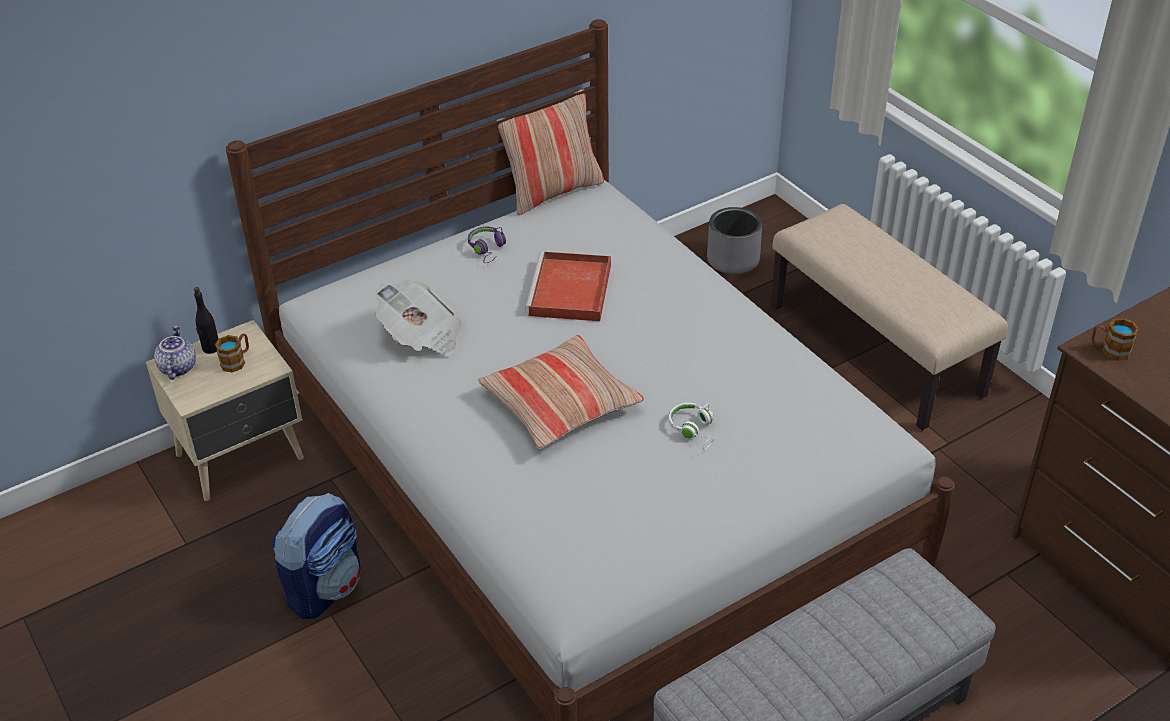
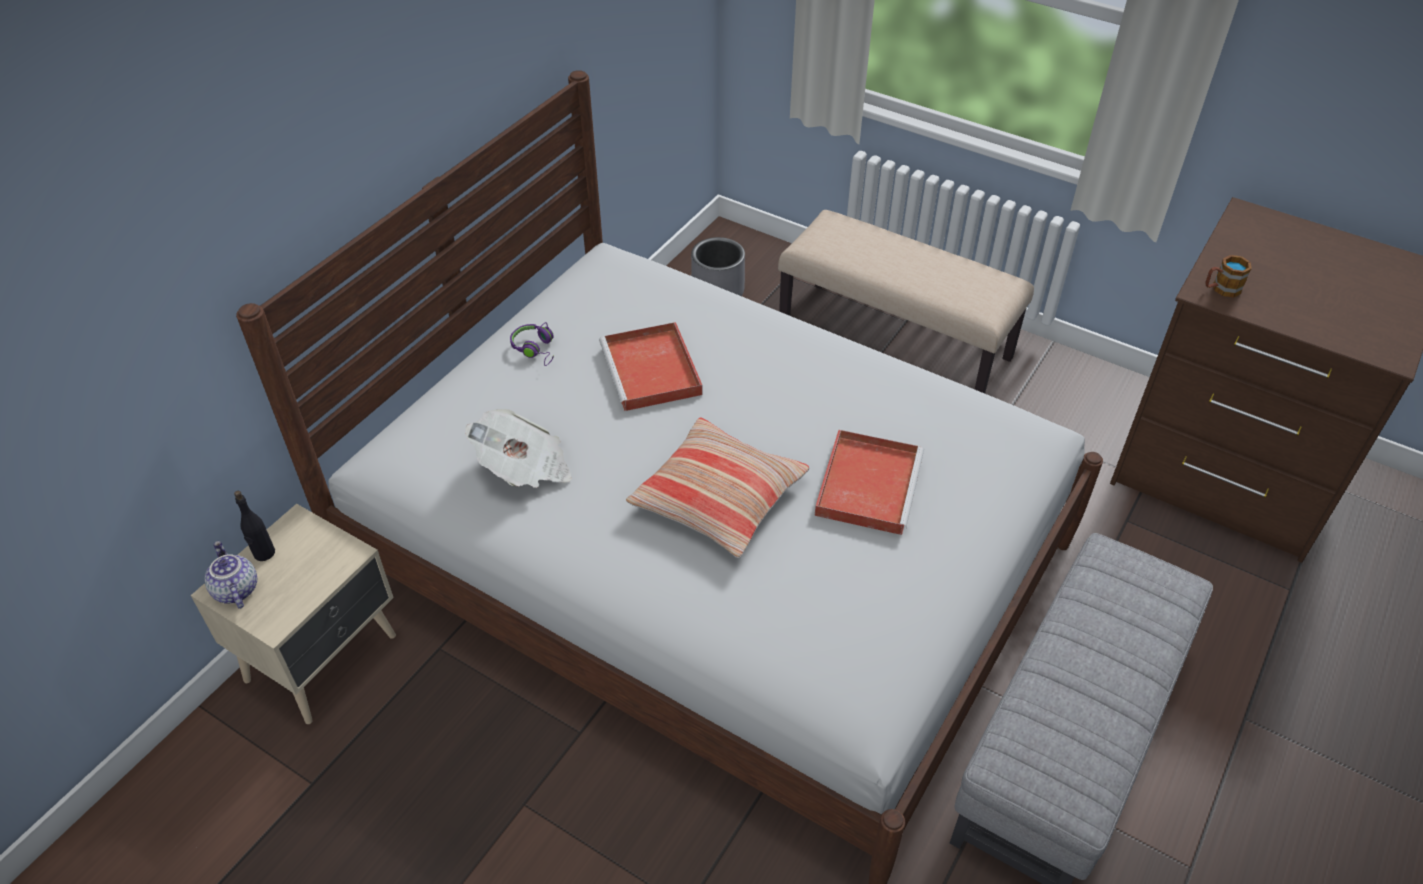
camera: 25 degrees left, 5 degrees up
(237, 361) = (304, 559): mug -> none
(325, 587) = (500, 775): backpack -> none
(553, 191) = (564, 268): pillow -> none
(694, 430) = (868, 483): white headphones -> red tray

